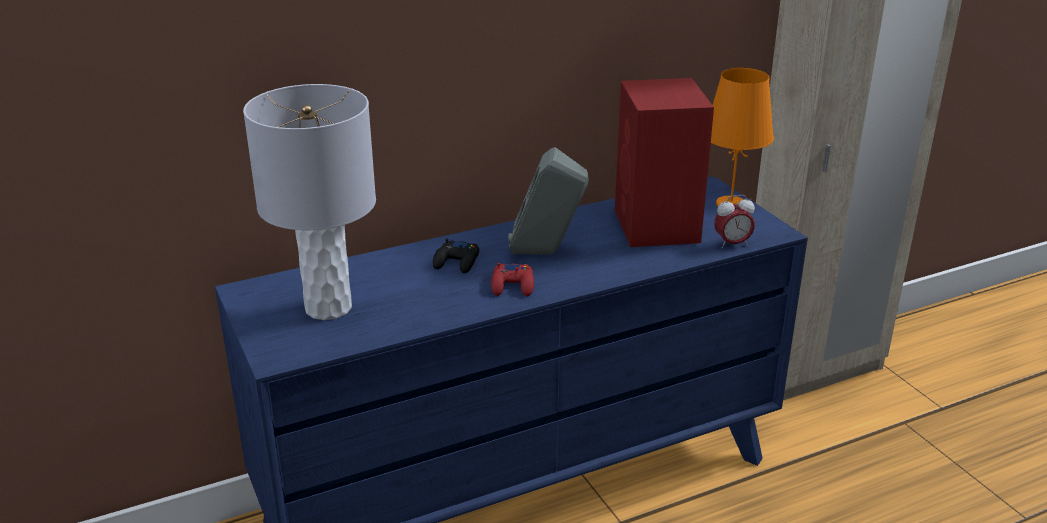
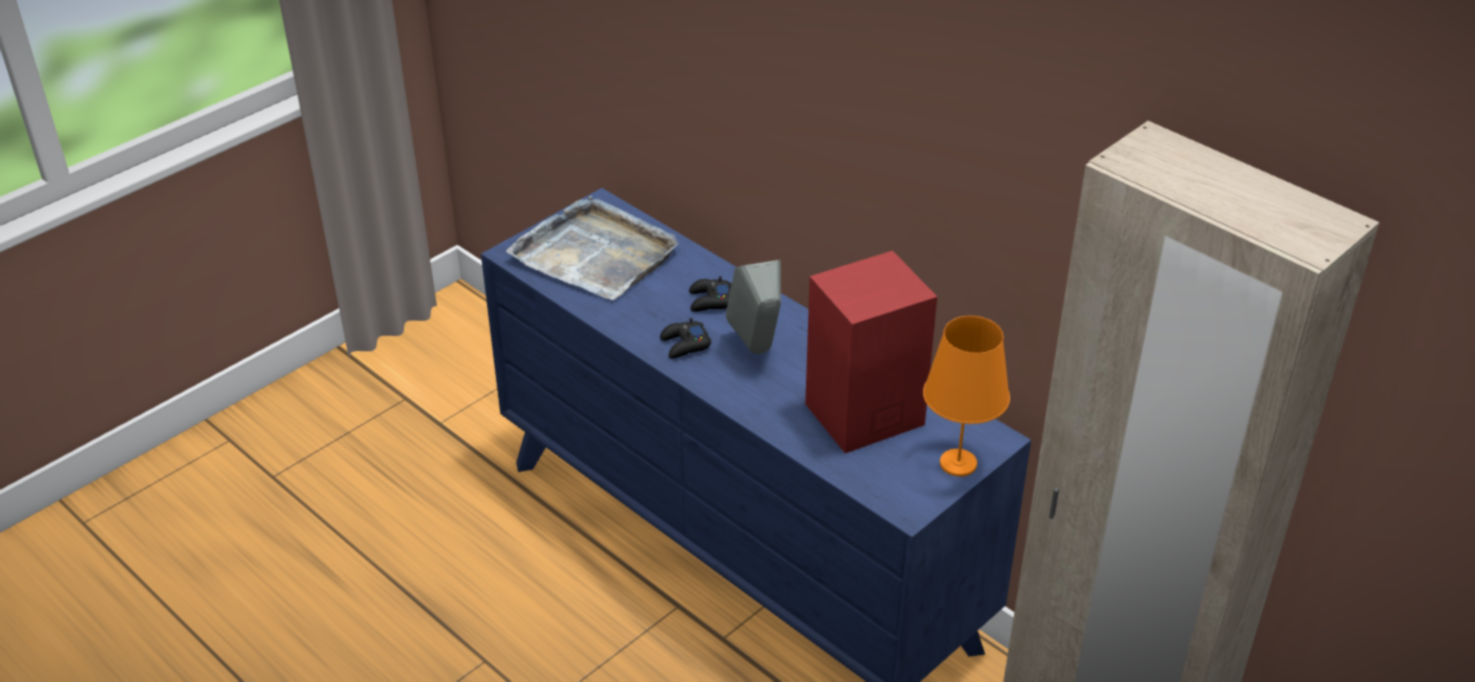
camera: 70 degrees right, 10 degrees up
(329, 307) = (596, 254): grey table lamp -> grey tray
(513, 285) = (685, 345): red game controller -> black game controller
(732, 244) = (856, 477): alarm clock -> none

